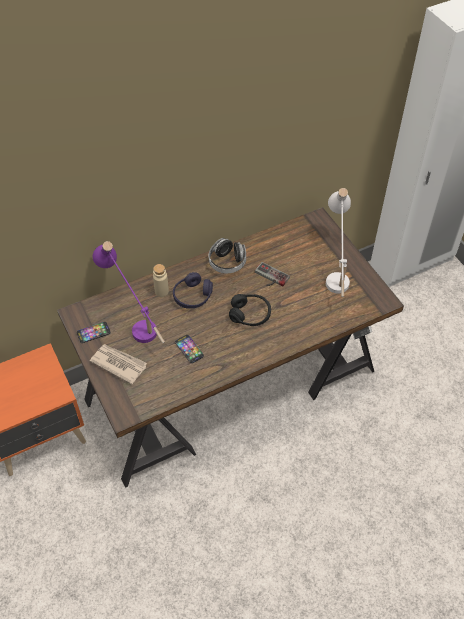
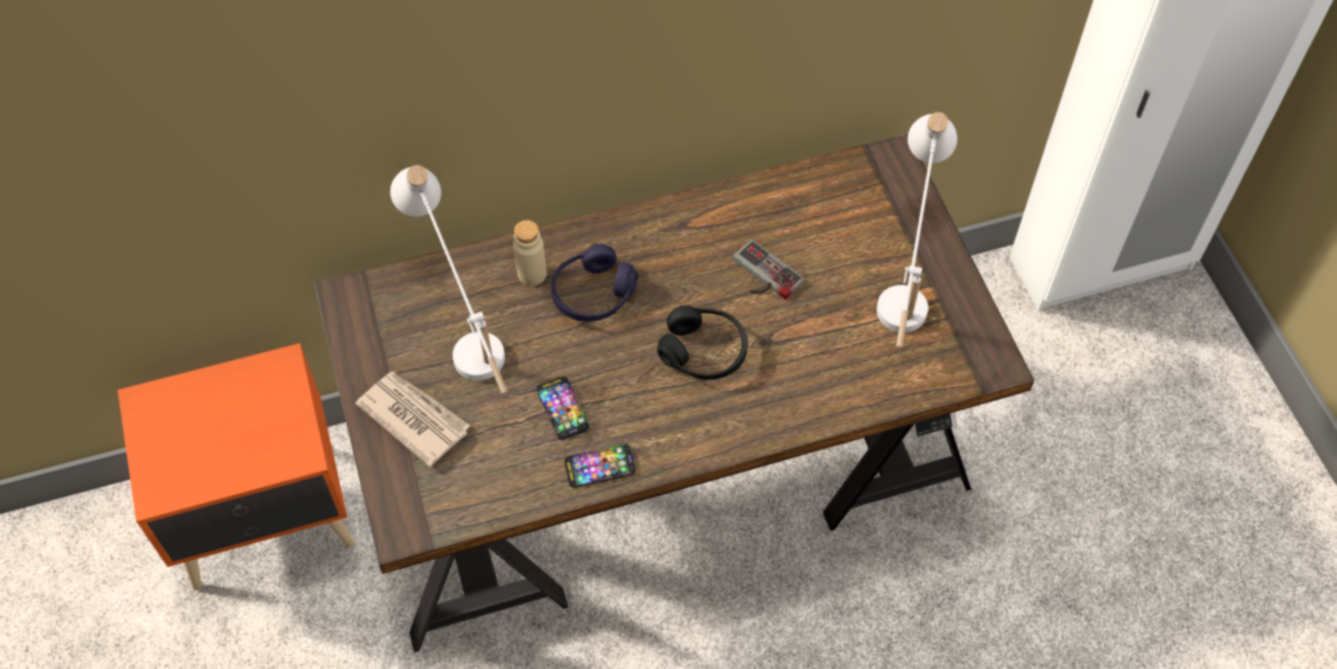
camera: 10 degrees right, 5 degrees up
(93, 333) = (376, 343): phone -> phone (600, 467)
(135, 320) = (465, 329): purple table lamp -> white table lamp
(227, 263) = (680, 230): headphones -> none

